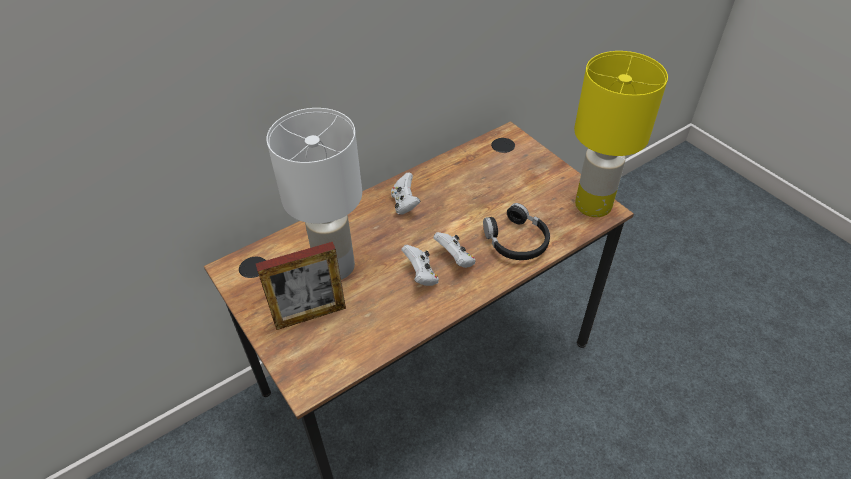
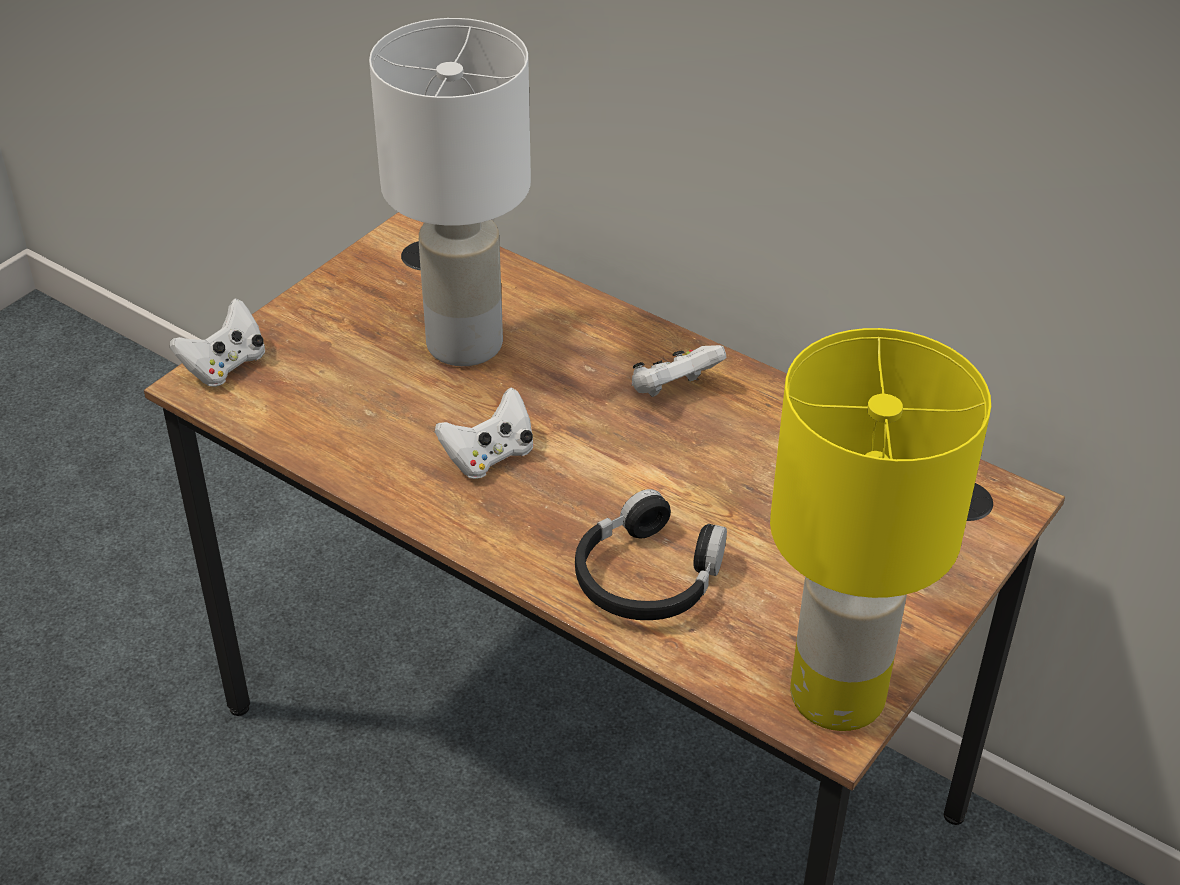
camera: 70 degrees right, 5 degrees down
(310, 315) = (344, 346): picture frame -> none
(455, 259) = (552, 495): white game controller -> white game controller (225, 366)

